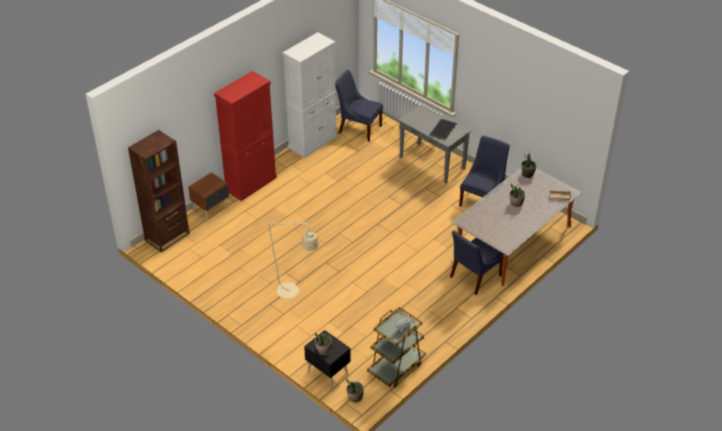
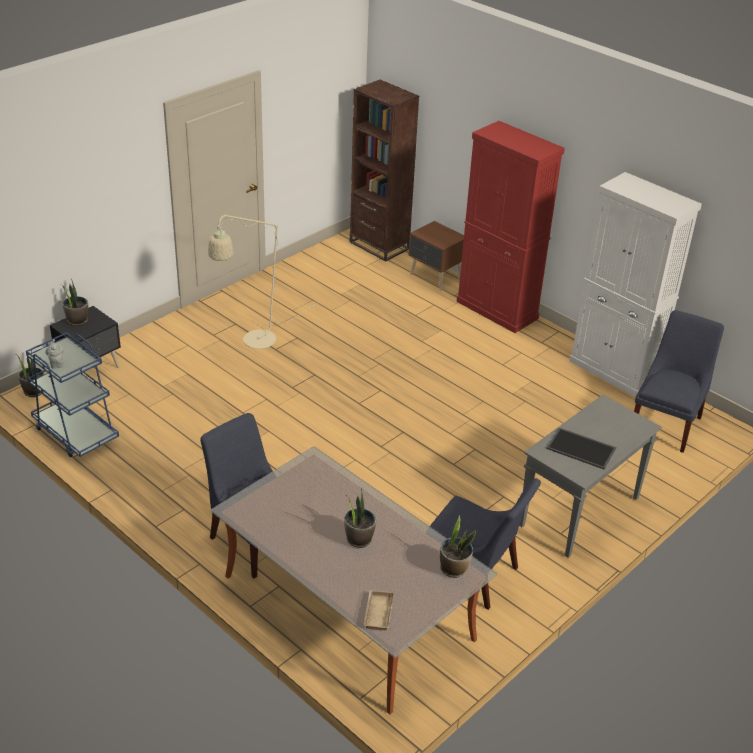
camera: 90 degrees right, 5 degrees down
(396, 367) = (76, 433): brown cart -> blue cart

